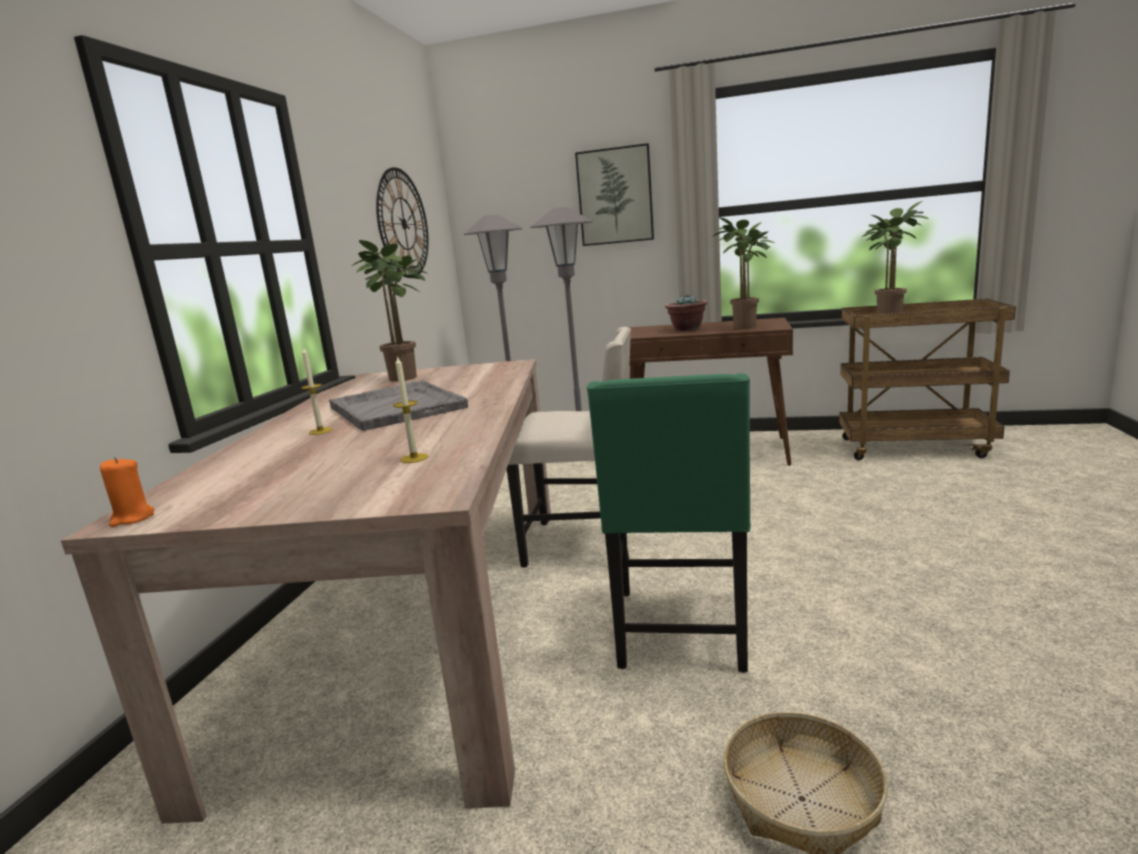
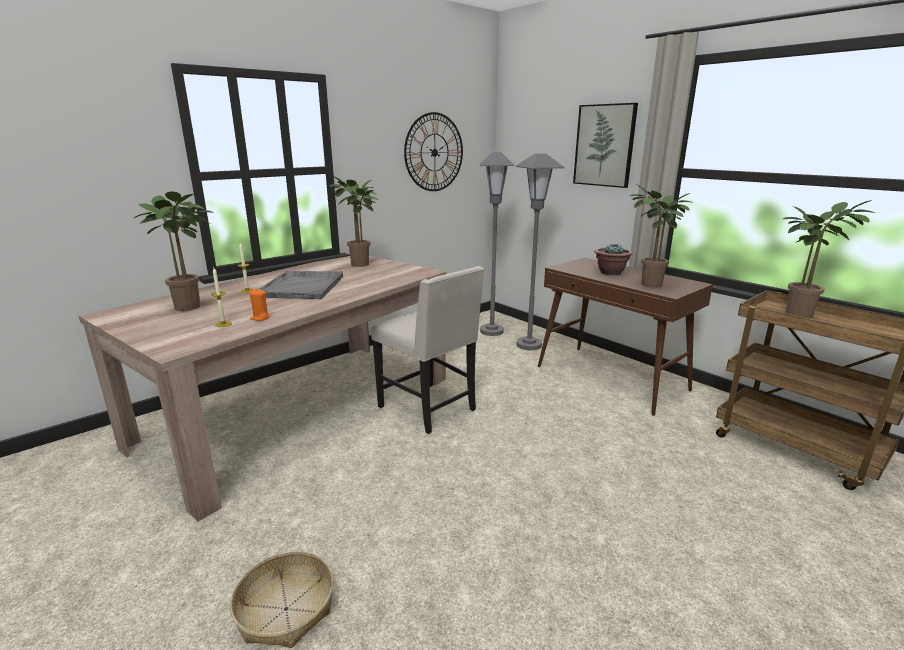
camera: 35 degrees right, 5 degrees up
(132, 518) = (106, 314): orange candle -> orange candle (260, 318)
(285, 464) = (192, 306): none -> potted plant
(682, 631) = (386, 489): green chair -> none

